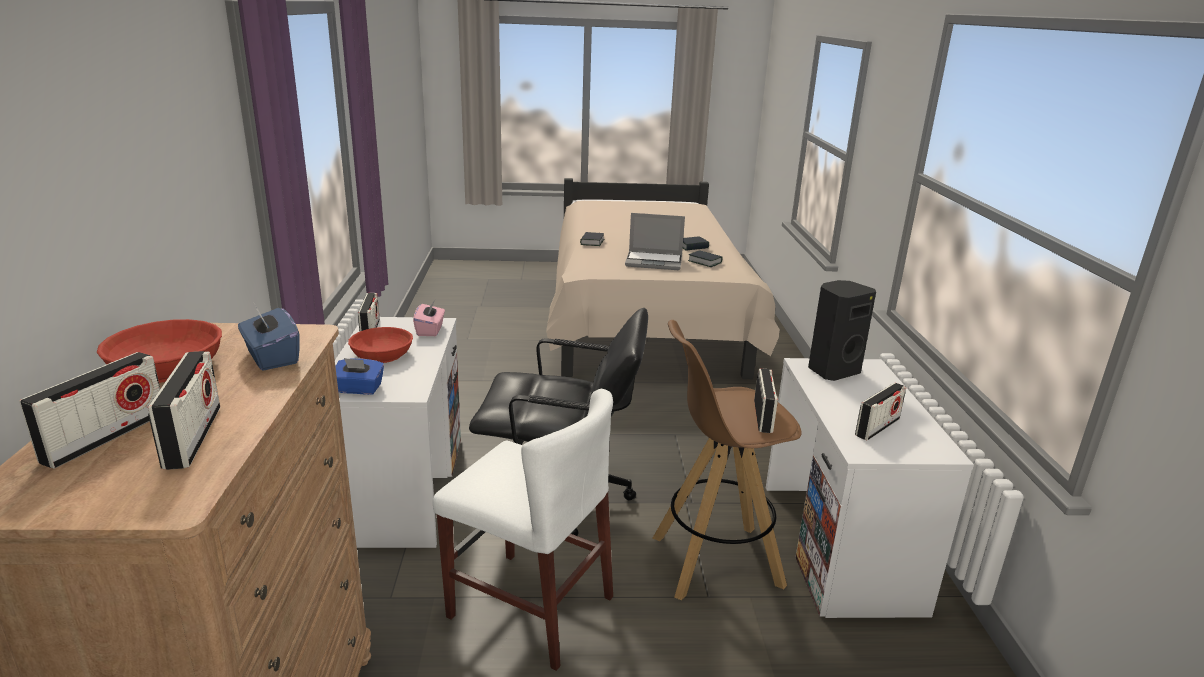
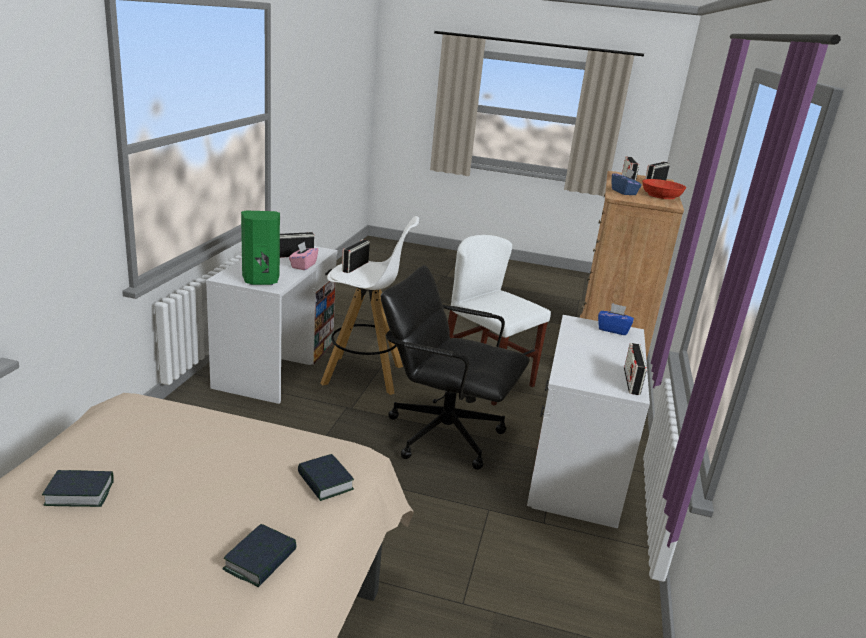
camera: 165 degrees left, 0 degrees up
(382, 354) = (608, 354): red bowl -> none
(430, 330) = (572, 371): pink tissue box -> pink tissue box (303, 265)
(654, 262) = (216, 456): laptop -> none
(704, 262) = (133, 440): book -> book (325, 482)
(714, 561) = (364, 375): brown stool -> white stool
(832, 370) = (261, 280): black speaker -> green speaker

